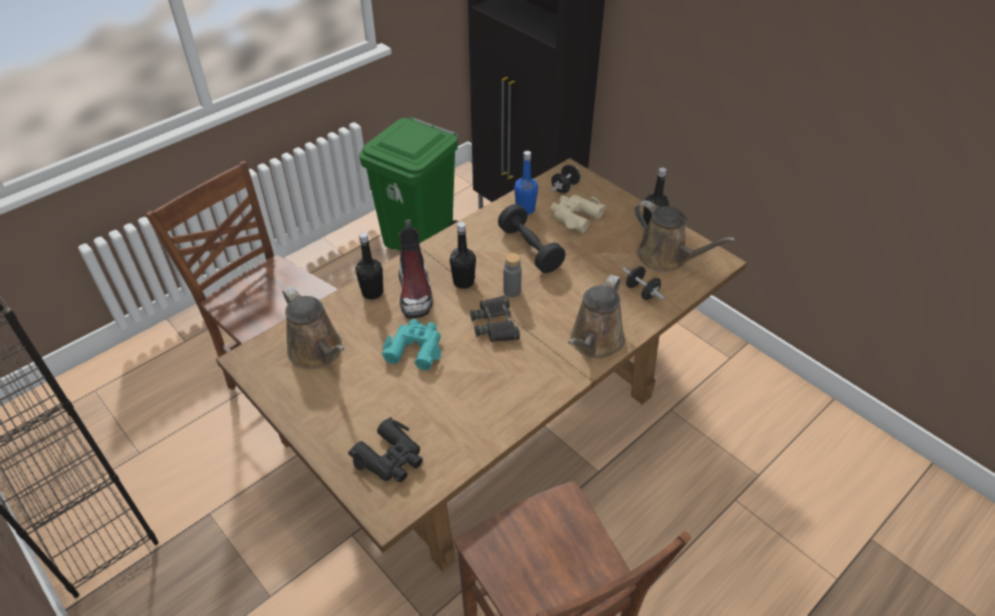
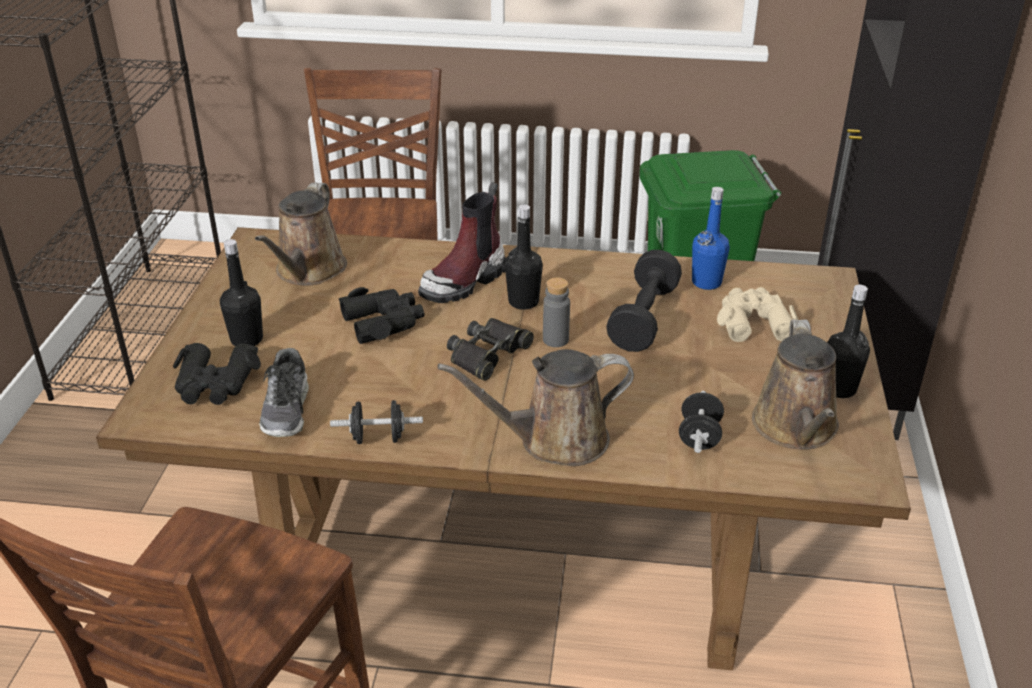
camera: 50 degrees right, 10 degrees down
(372, 292) = (429, 258): black bottle -> black bottle (247, 339)
(415, 348) = (383, 322): turquoise binoculars -> black binoculars
(455, 437) = (287, 410): none -> shoe
(565, 187) = (793, 290): black dumbbell -> black dumbbell (378, 438)

